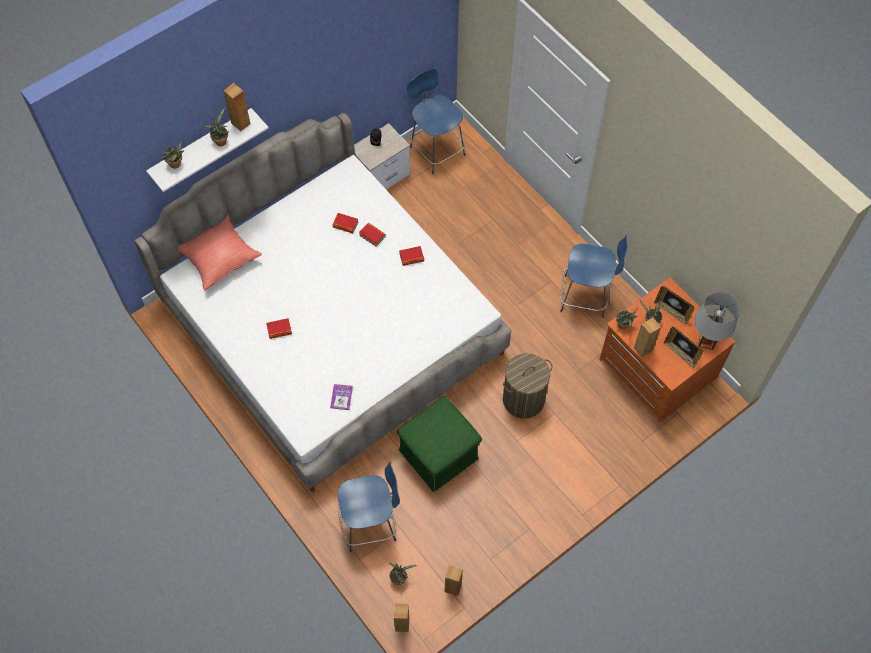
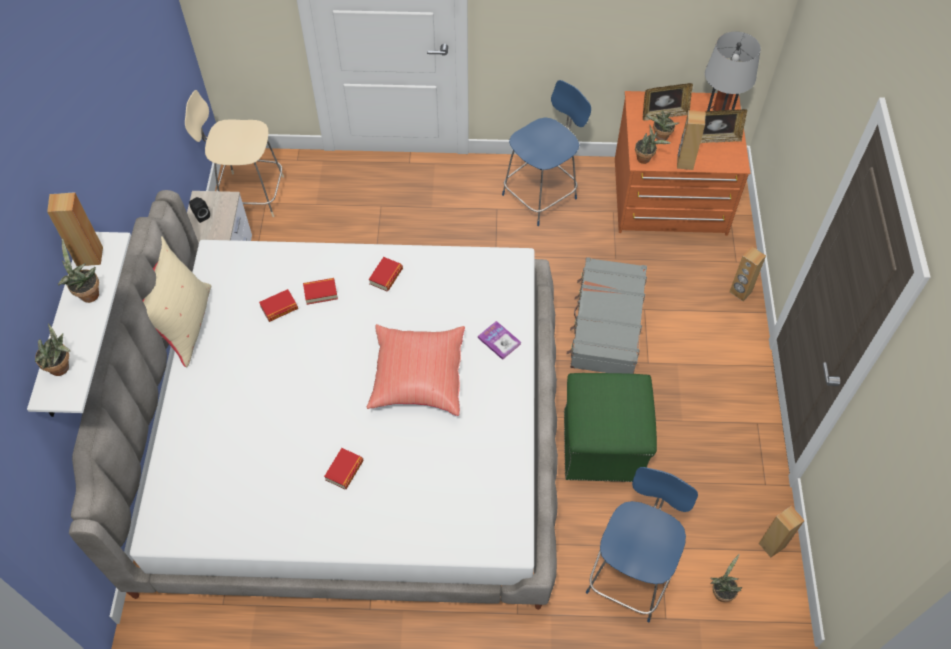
camera: 50 degrees left, 5 degrees down
(219, 258) = (180, 467): red pillow -> red pillow (417, 378)
(297, 192) = (185, 324): none -> beige pillow
(341, 397) = (495, 467): book -> book (499, 341)
(402, 624) = (779, 630): brown speaker -> brown speaker (740, 292)
(436, 150) = (250, 194): blue chair -> beige chair
(523, 399) = (606, 324): laundry basket -> grey suitcase

